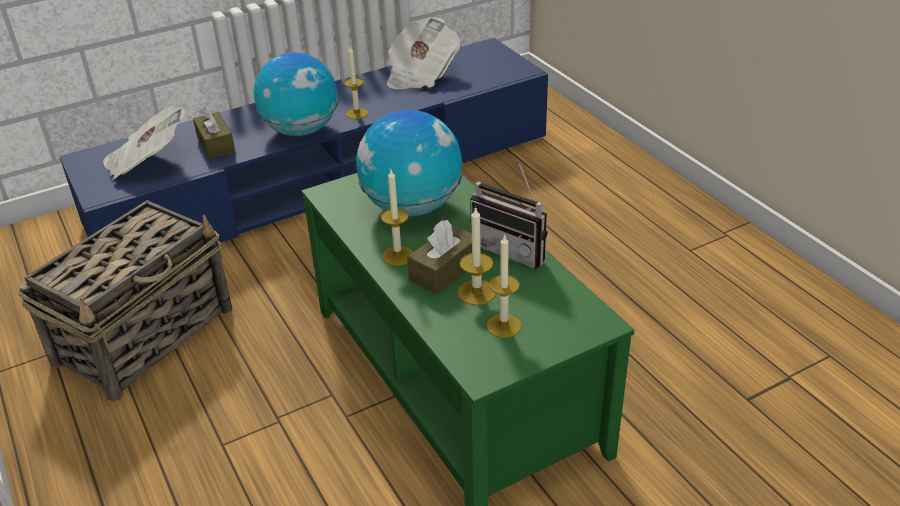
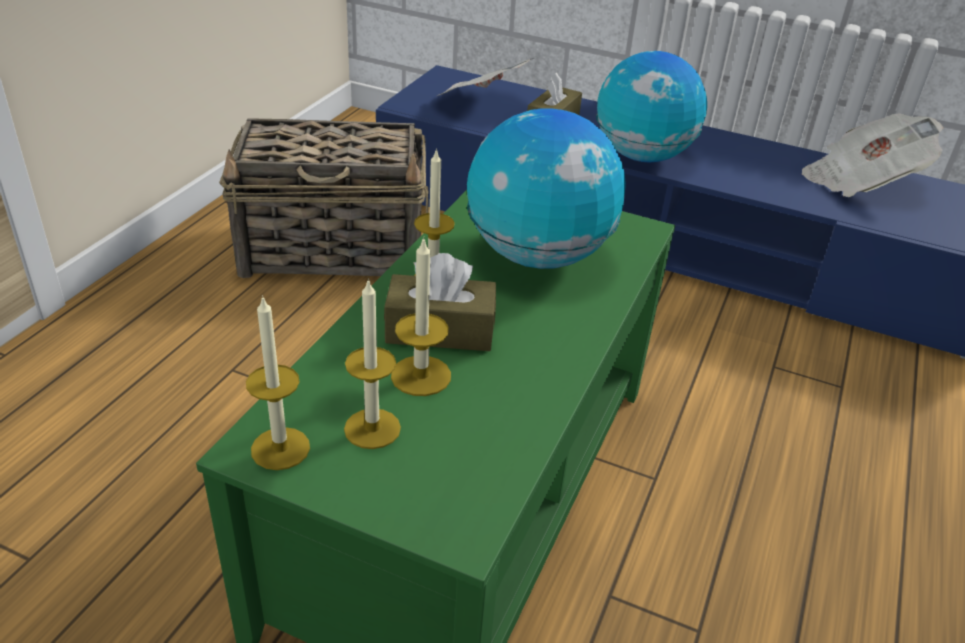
camera: 50 degrees right, 0 degrees up
(357, 113) = (723, 174): candle -> candle (280, 448)
(513, 249) = (545, 372): radio -> none

